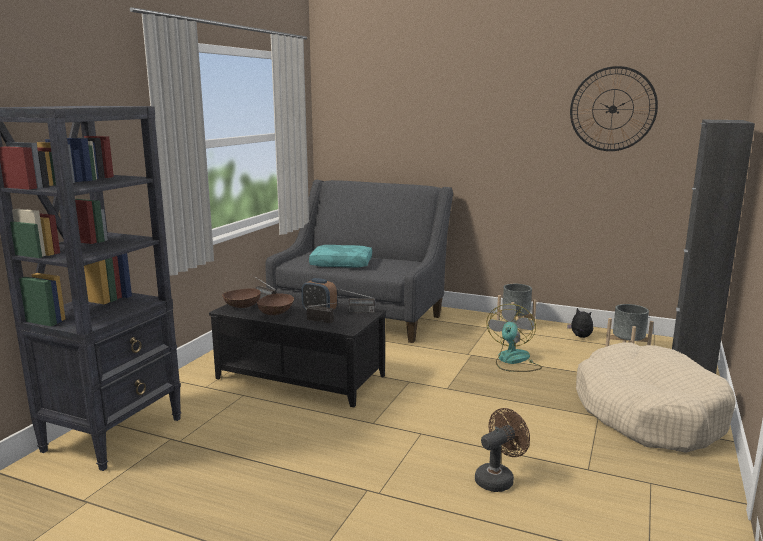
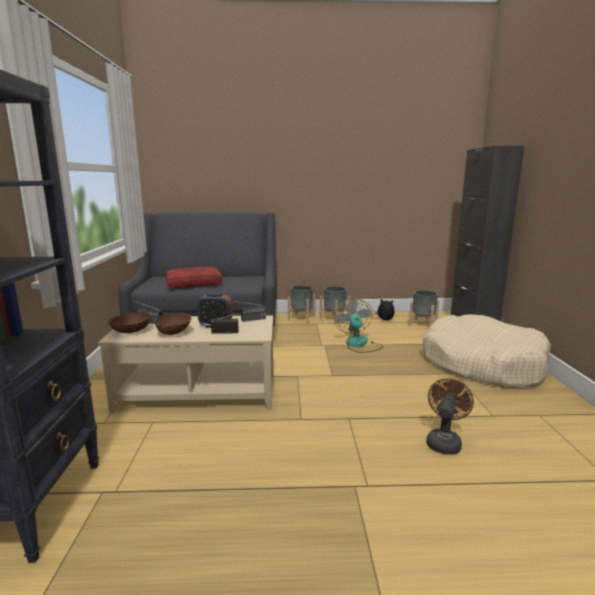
camera: 25 degrees left, 0 degrees up
(301, 376) = (198, 391): black coffee table -> beige coffee table
(342, 263) = (194, 284): turquoise pillow -> red pillow
(475, 318) = (301, 318): none -> grey planter
(612, 109) = (394, 146): wall clock -> none

